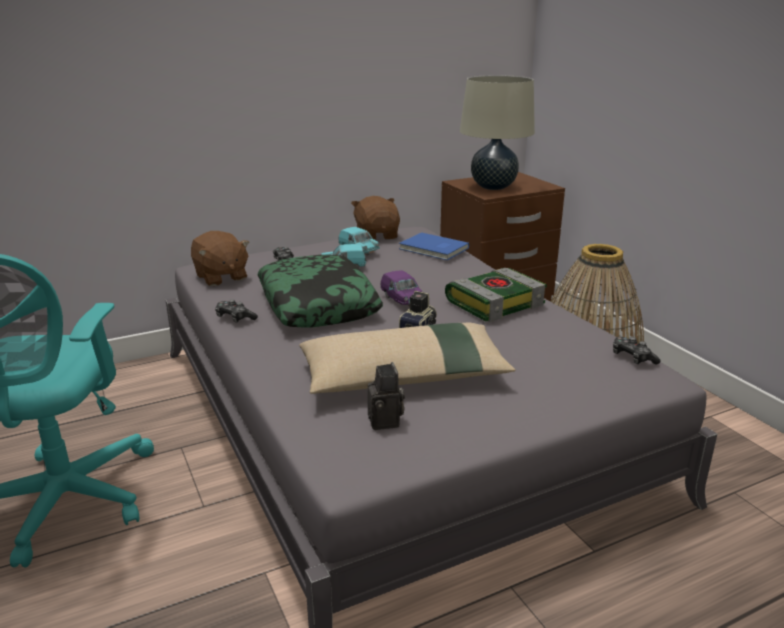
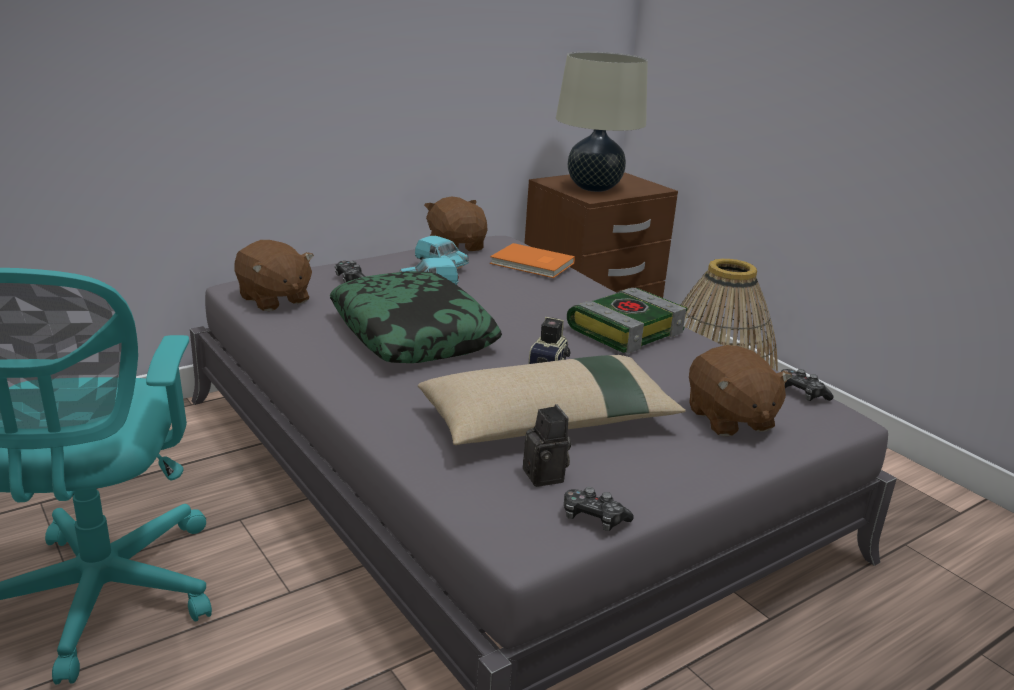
camera: 10 degrees left, 0 degrees up
(235, 318) = (312, 352): game controller -> game controller (593, 518)
(402, 300) = (515, 328): purple toy car -> none
(433, 249) = (532, 264): blue book -> orange book
(560, 378) = (729, 419): none -> brown plush toy

